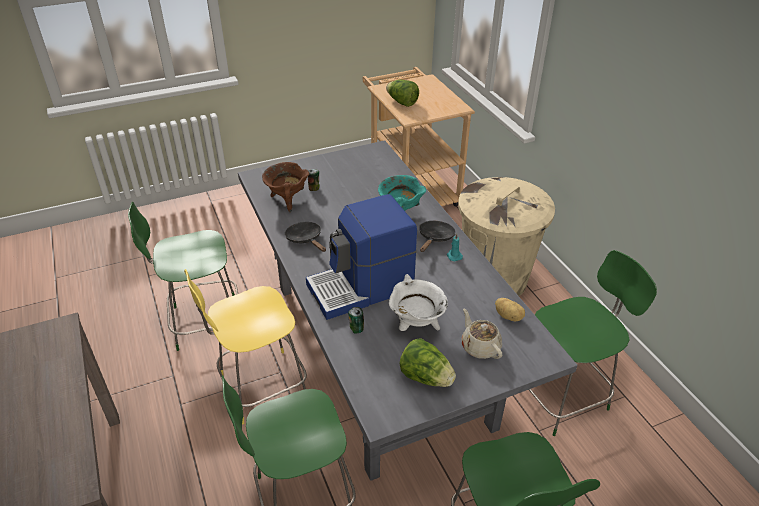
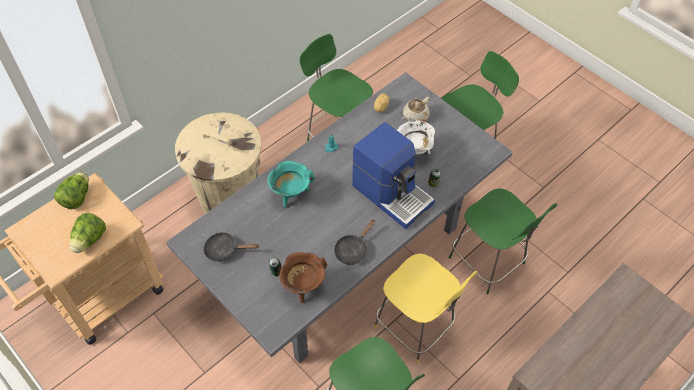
camera: 110 degrees left, 15 degrees up
(426, 377) = (453, 137): lettuce -> lettuce (76, 198)
(435, 238) = (314, 163): black frying pan -> black frying pan (224, 250)

